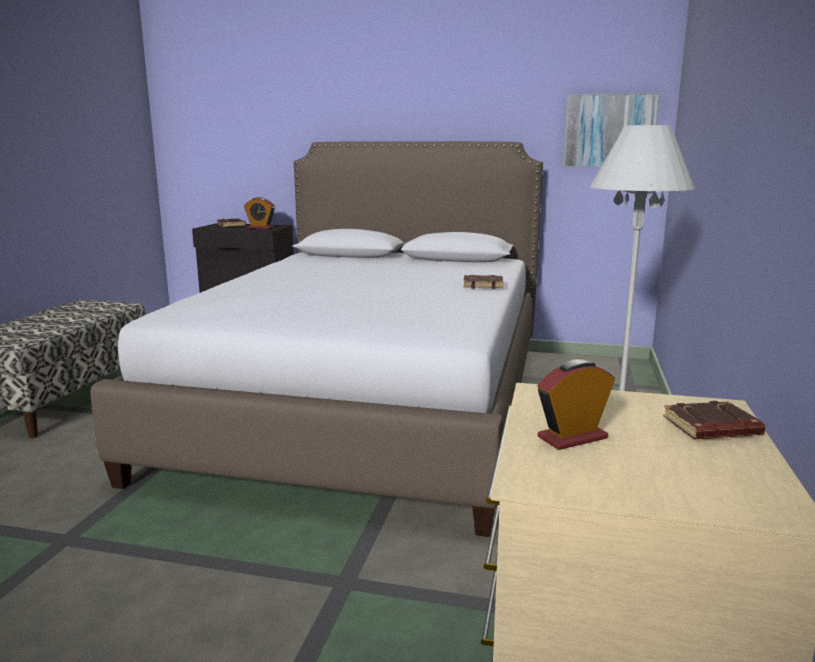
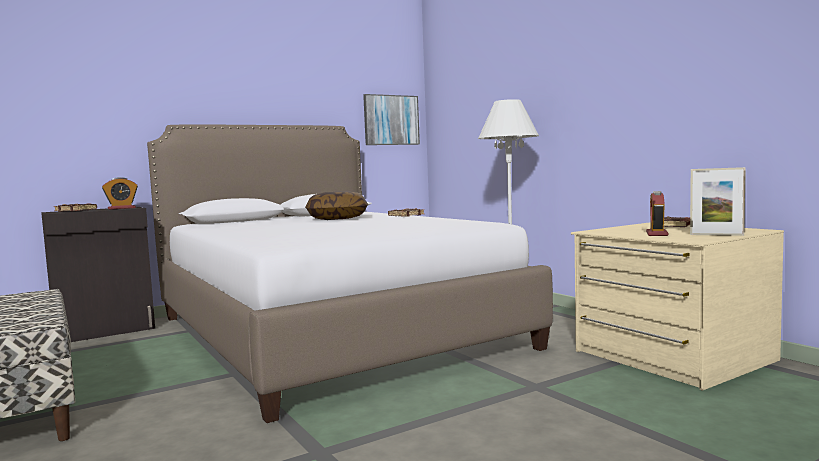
camera: 45 degrees left, 10 degrees down
(414, 274) = (337, 218): none -> pillow
(631, 485) = (716, 235): none -> picture frame

